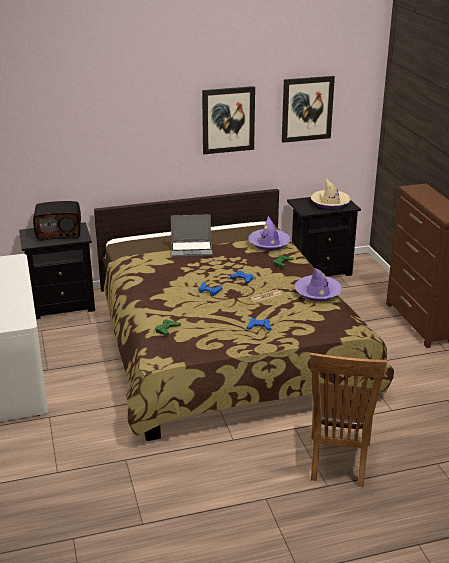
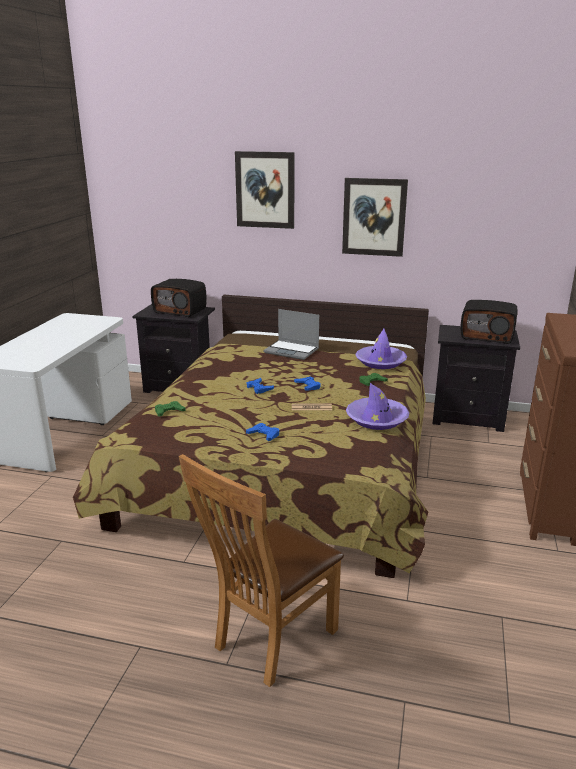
camera: 30 degrees right, 5 degrees down
(307, 109) = (474, 215): picture -> picture (265, 190)
(330, 203) = (487, 336): beige hat -> radio

